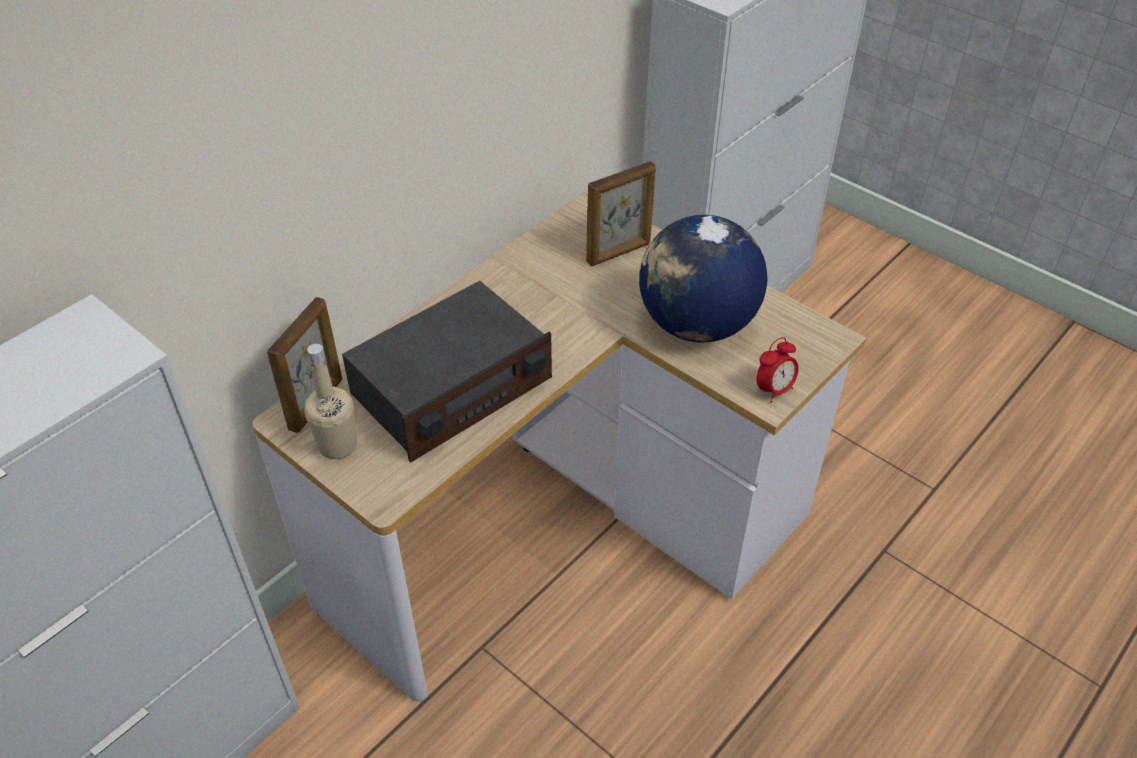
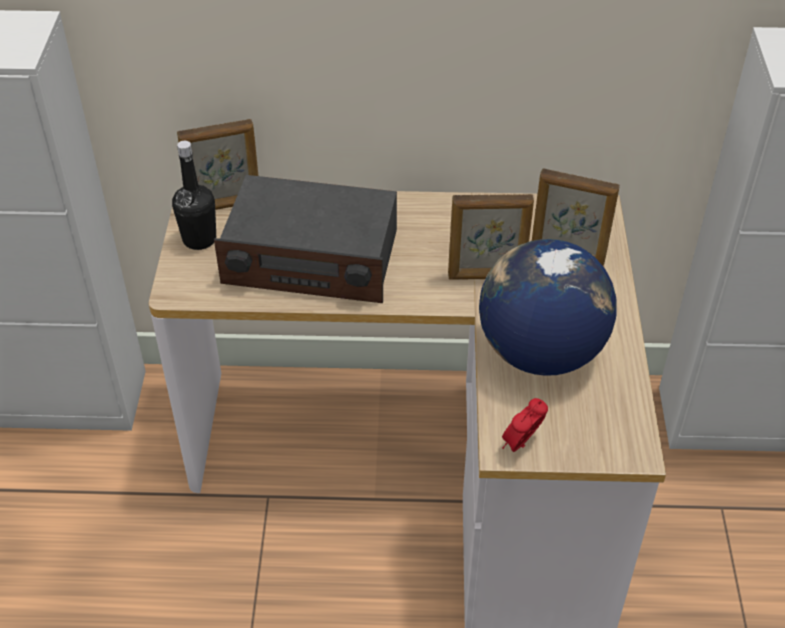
camera: 50 degrees right, 0 degrees up
(337, 445) = (199, 239): beige bottle -> black bottle
(590, 304) = (486, 276): none -> picture frame
(774, 390) = (521, 445): alarm clock -> alarm clock turned 120 degrees clockwise

